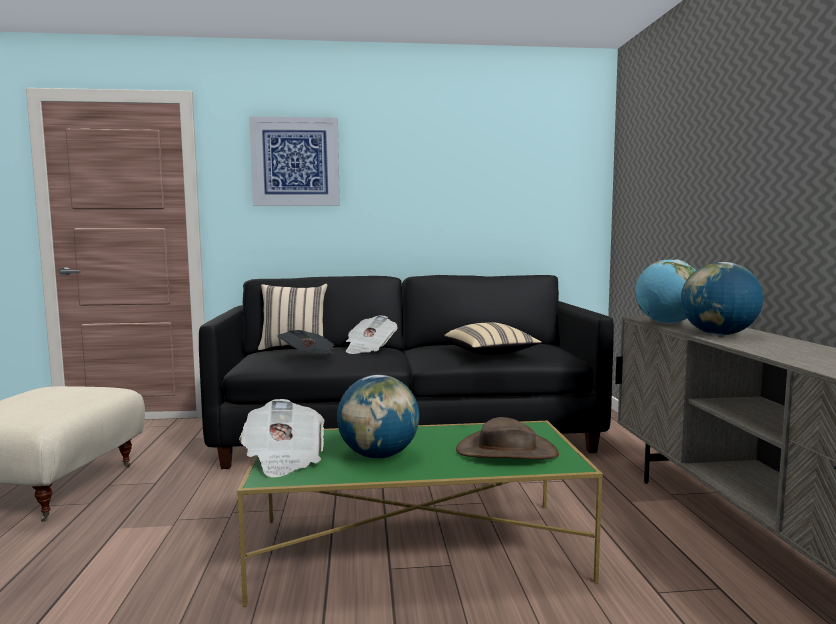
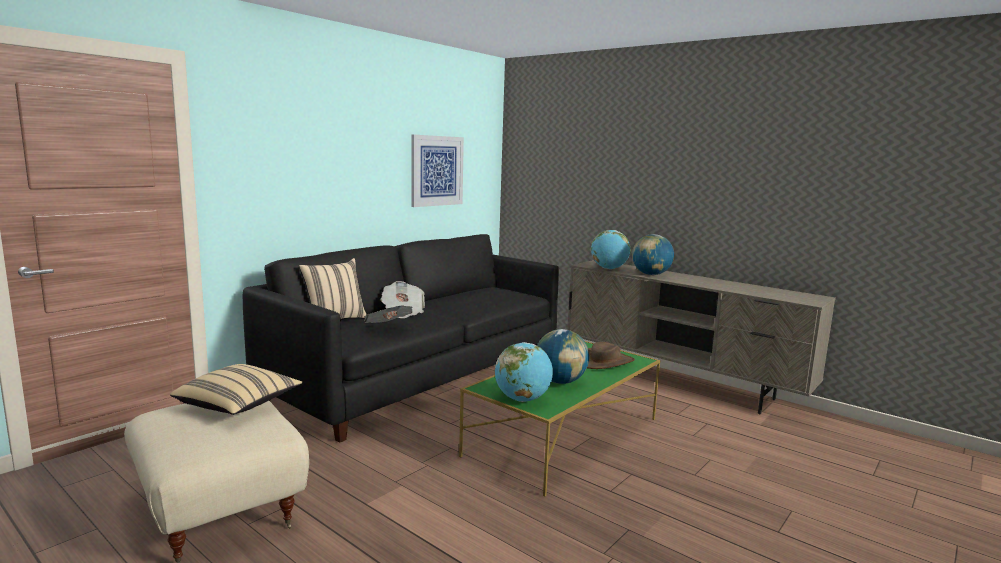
camera: 45 degrees left, 5 degrees up
(284, 459) = (522, 399): newspaper -> globe
(295, 162) = (290, 136): picture -> picture (437, 171)
(490, 354) = (492, 301): beige pillow -> beige pillow (239, 406)

